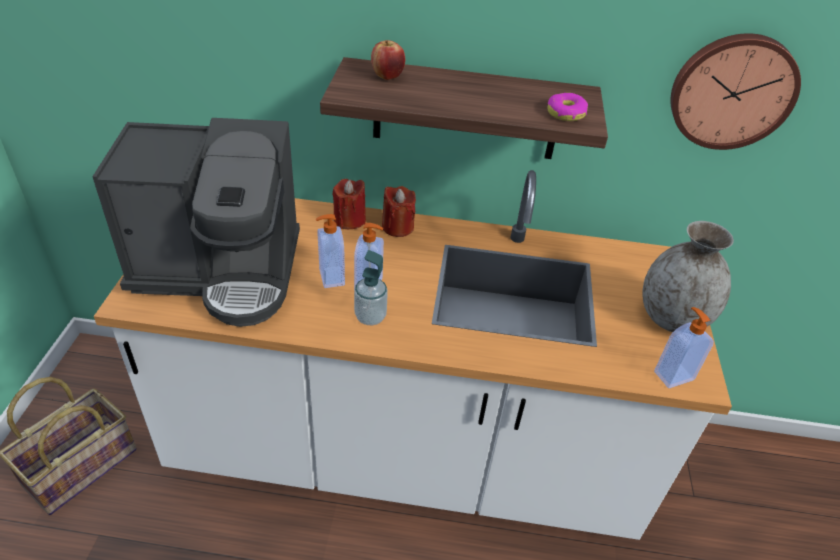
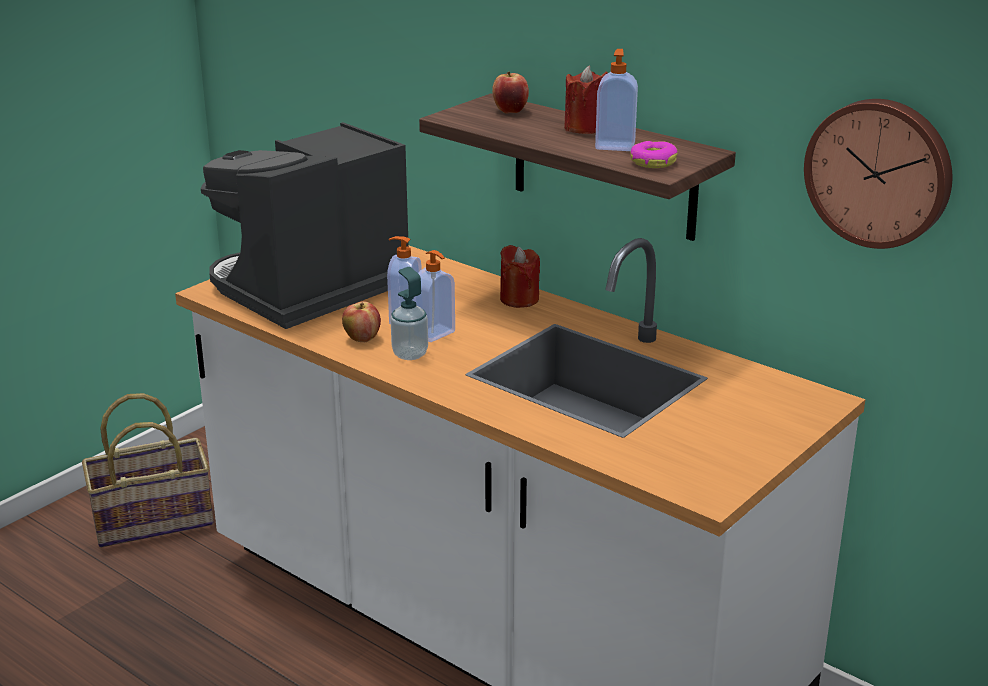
camera: 35 degrees right, 15 degrees down
(221, 270) = (309, 290): coffee machine -> coffee machine turned 105 degrees clockwise
(316, 313) = (362, 339): none -> apple
(349, 220) = (474, 283): red candle -> red candle (585, 128)
(671, 318) = (747, 443): grey vase -> none
(673, 375) = (683, 481): soap dispenser -> soap dispenser (615, 145)

